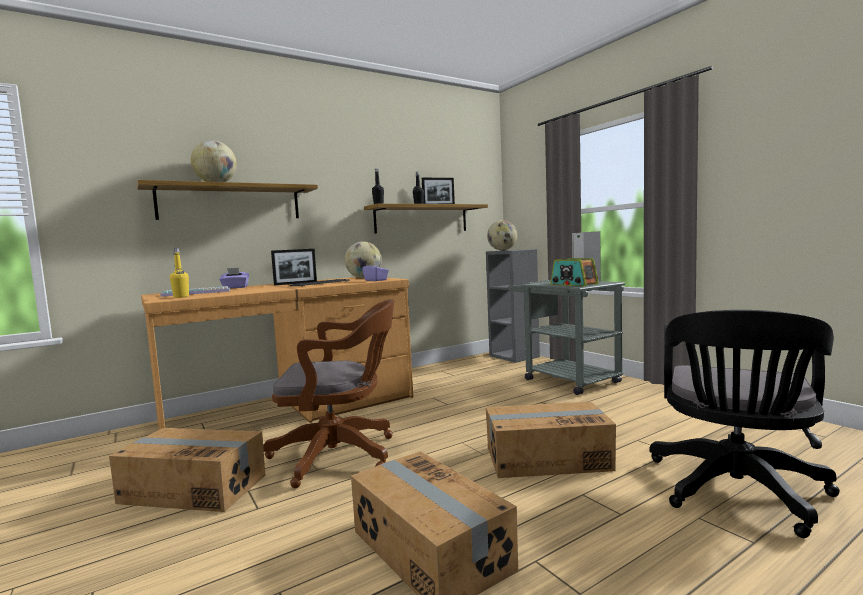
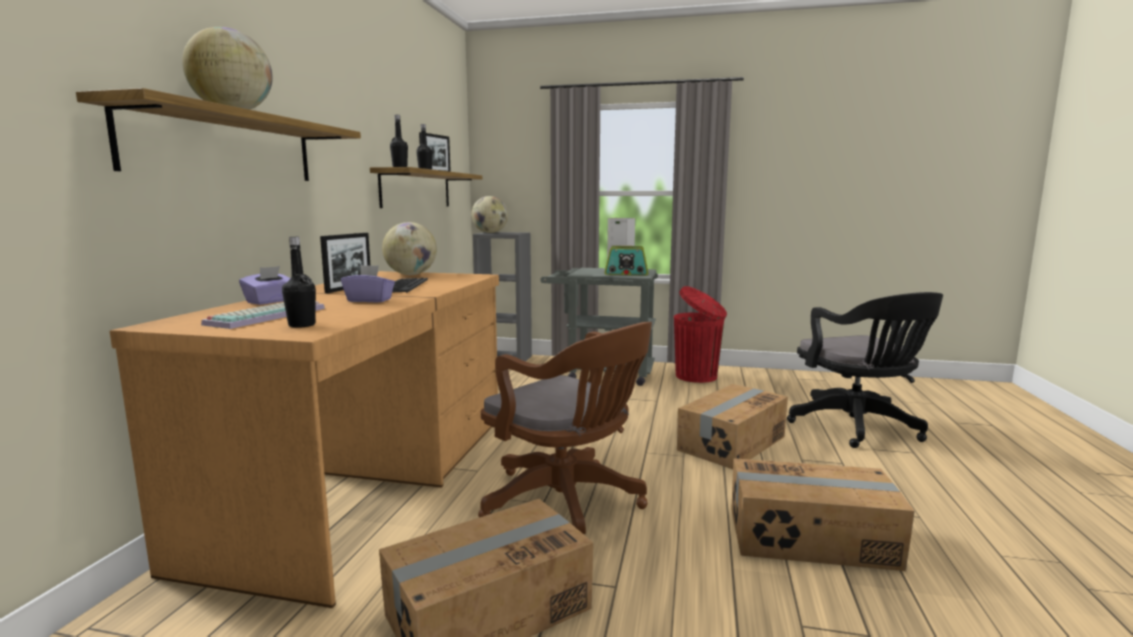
camera: 45 degrees left, 5 degrees up
(181, 297) = (302, 325): yellow bottle -> black bottle
(341, 455) = (568, 504): brown office chair -> brown office chair turned 90 degrees clockwise
(376, 280) = (466, 278): purple tissue box -> purple tissue box (369, 300)
(653, 399) = (697, 376): none -> red trash can

